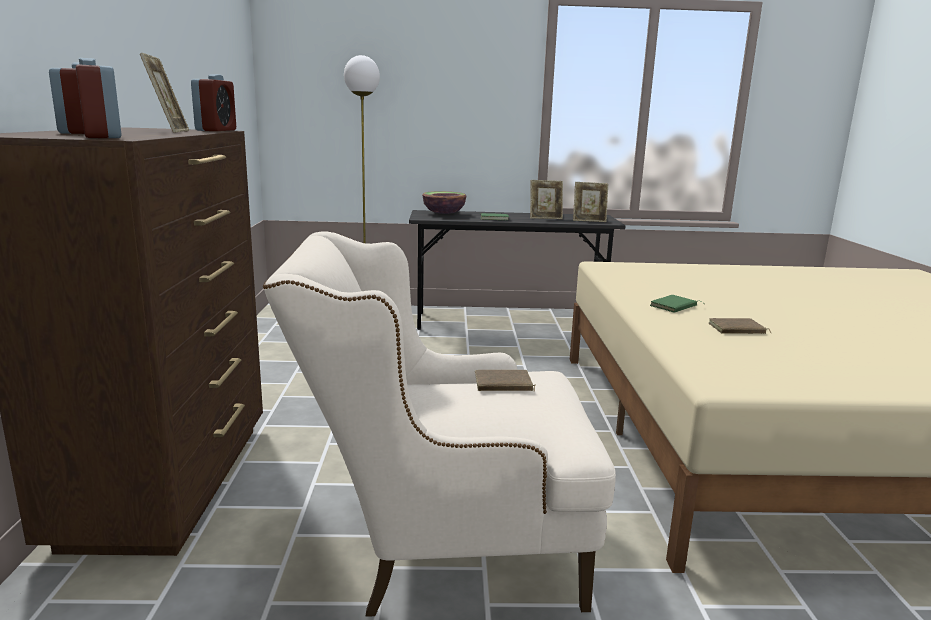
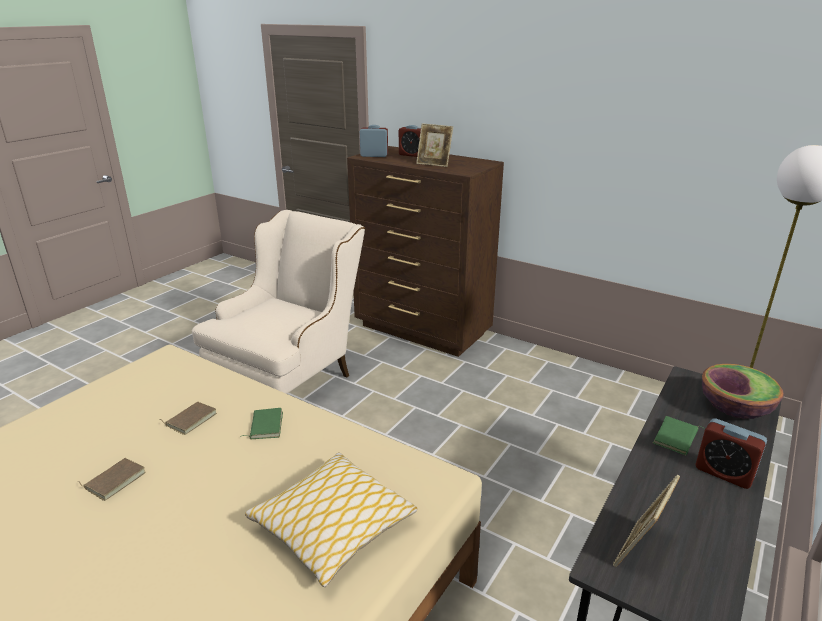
camera: 125 degrees right, 10 degrees up
(216, 130) = (461, 171): alarm clock -> alarm clock (724, 473)
(503, 385) = (275, 321): brown book -> brown book (114, 480)
(545, 218) = (681, 502): picture frame -> none
(688, 275) = (333, 527): none -> pillow

